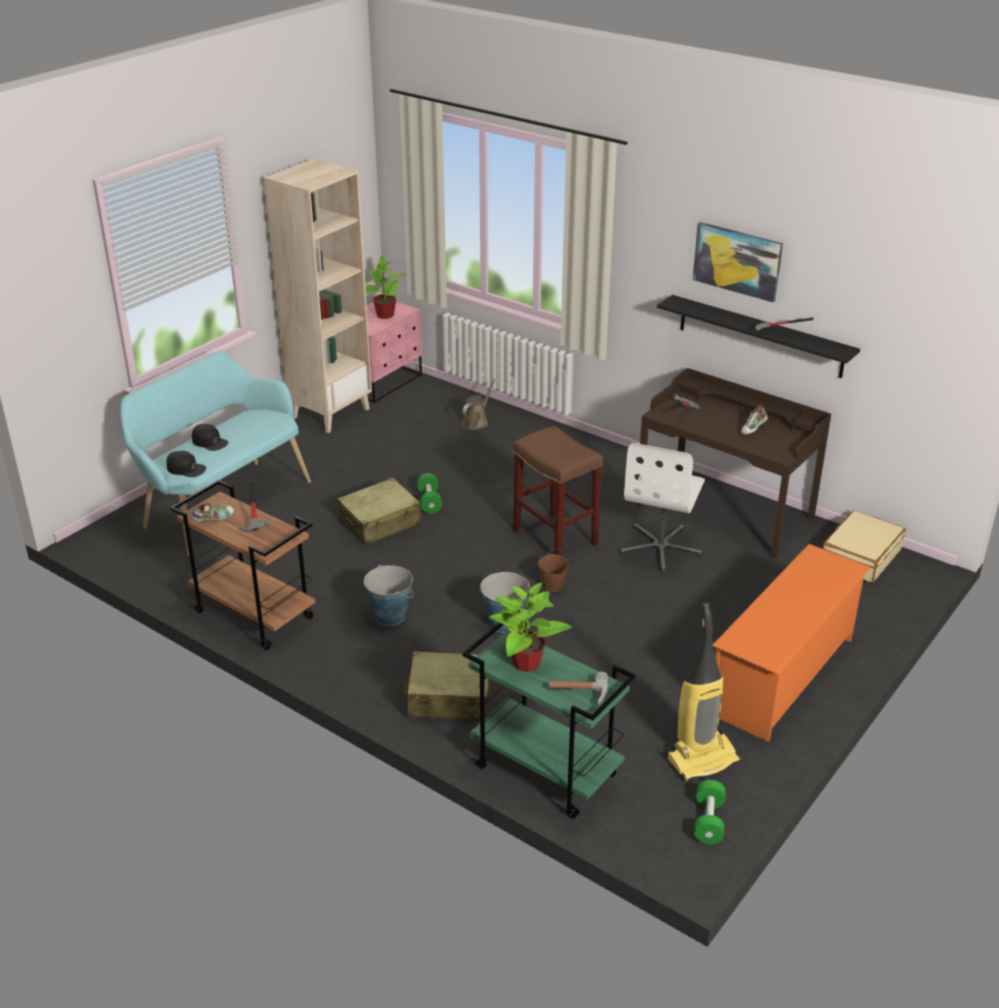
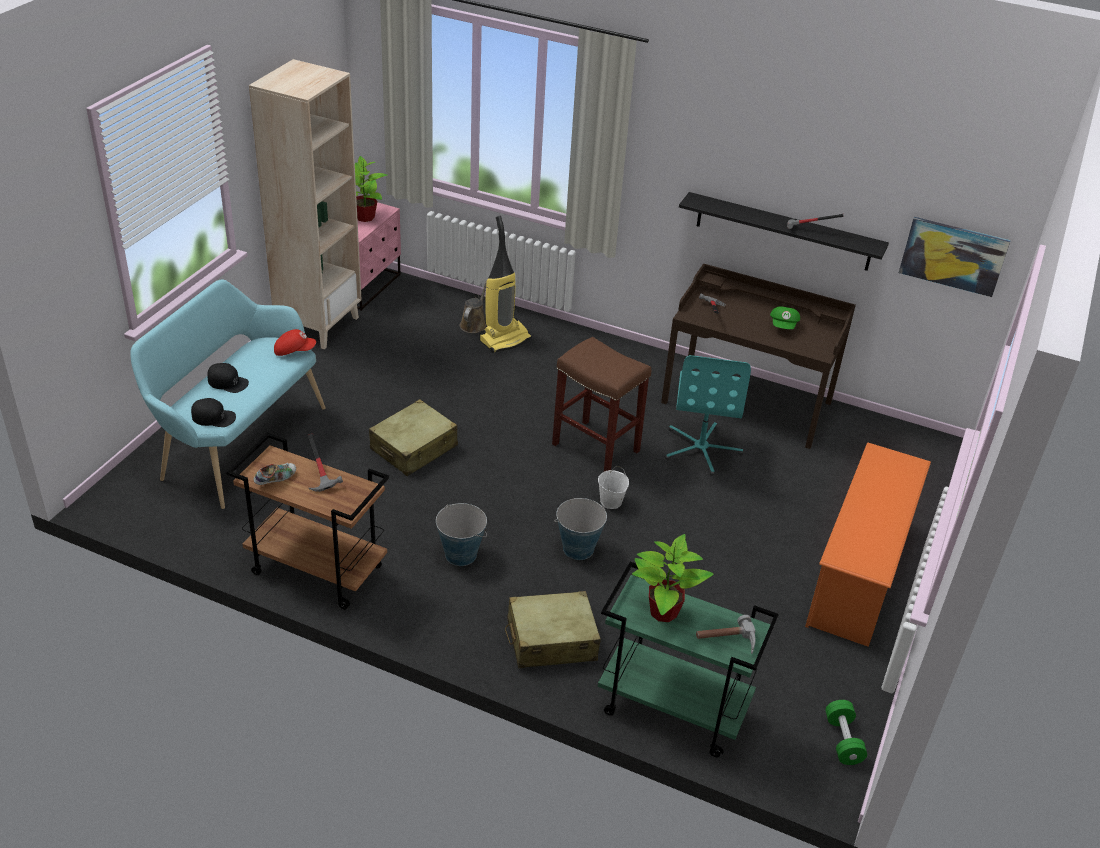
camera: 15 degrees left, 5 degrees up
(278, 421) = (294, 351): none -> red cap
(429, 501) = (457, 419): green dumbbell -> none
(552, 585) = (611, 502): brown bucket -> white bucket
(661, 548) = (701, 449): white office chair -> turquoise office chair
(702, 759) = (815, 674): vacuum cleaner -> vacuum cleaner (504, 339)
(737, 261) = (762, 158): picture -> picture (953, 255)
(753, 430) = (784, 326): shoe -> green cap
(860, 556) = (885, 439): beige suitcase -> none

